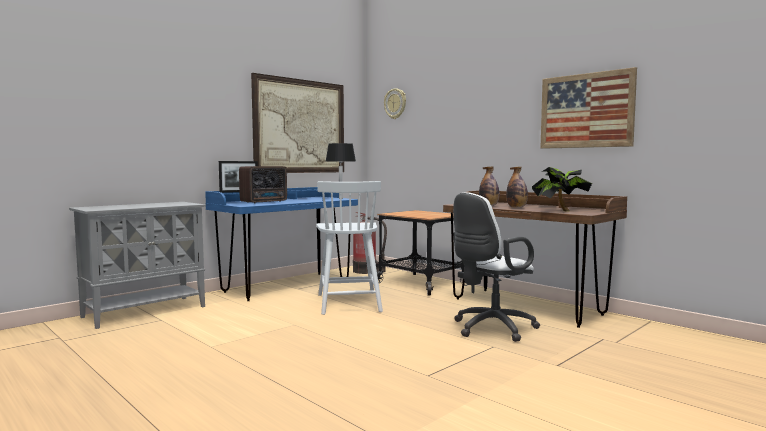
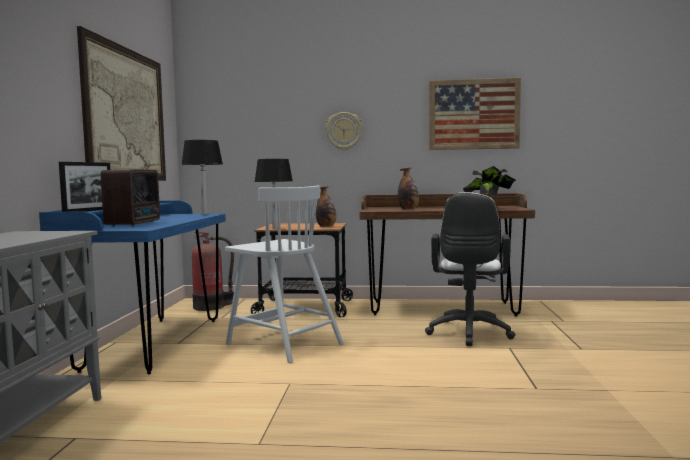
camera: 40 degrees left, 0 degrees up
(393, 214) = (275, 228): none -> black table lamp
(395, 103) = (228, 94): wall clock -> wall clock (344, 131)
(516, 207) = (440, 209): bottle -> bottle (326, 227)

